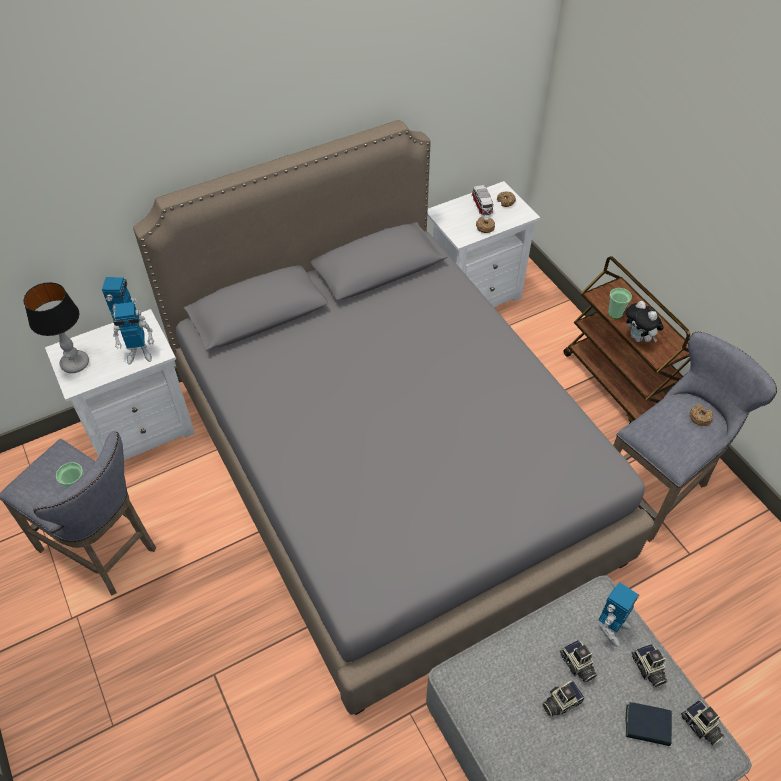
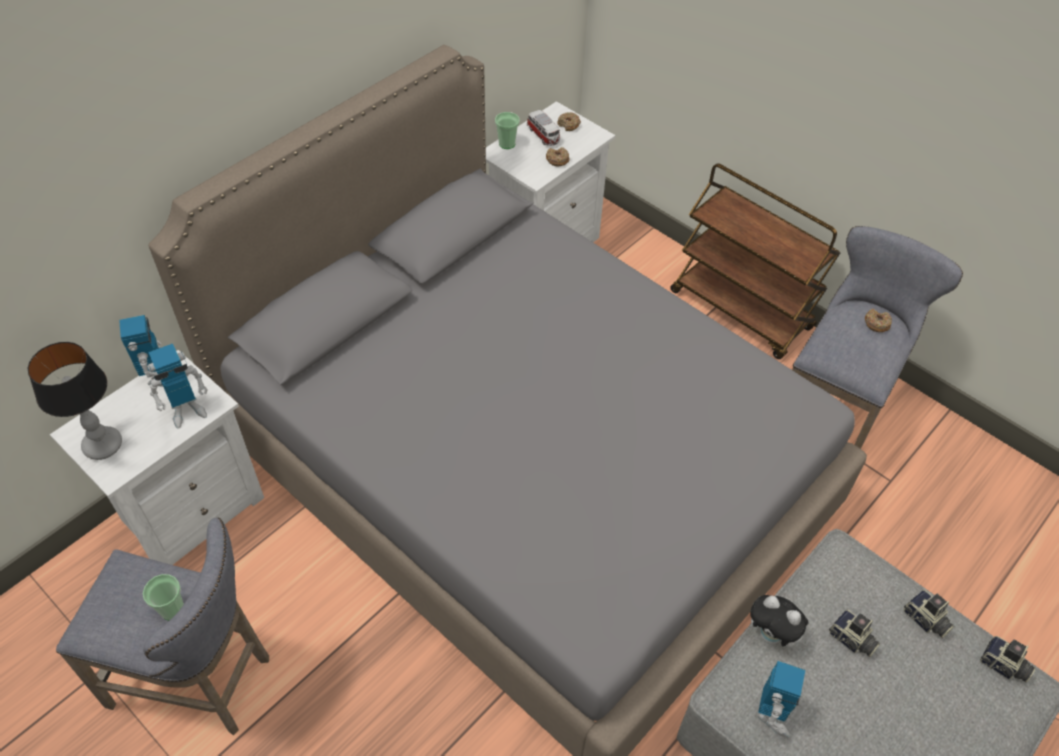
camera: 20 degrees left, 0 degrees up
(560, 702) = (850, 688): camera -> none
(611, 628) = (869, 586): toy robot -> toy robot (773, 714)
(615, 313) = (735, 229): cup -> cup (507, 144)
(638, 338) = (772, 251): plush toy -> plush toy (772, 636)
(647, 726) = (951, 683): book -> none

